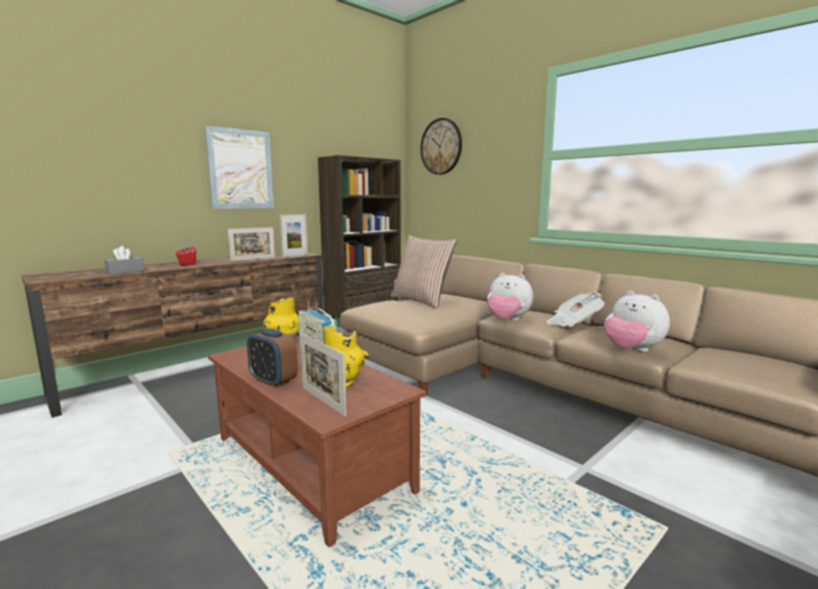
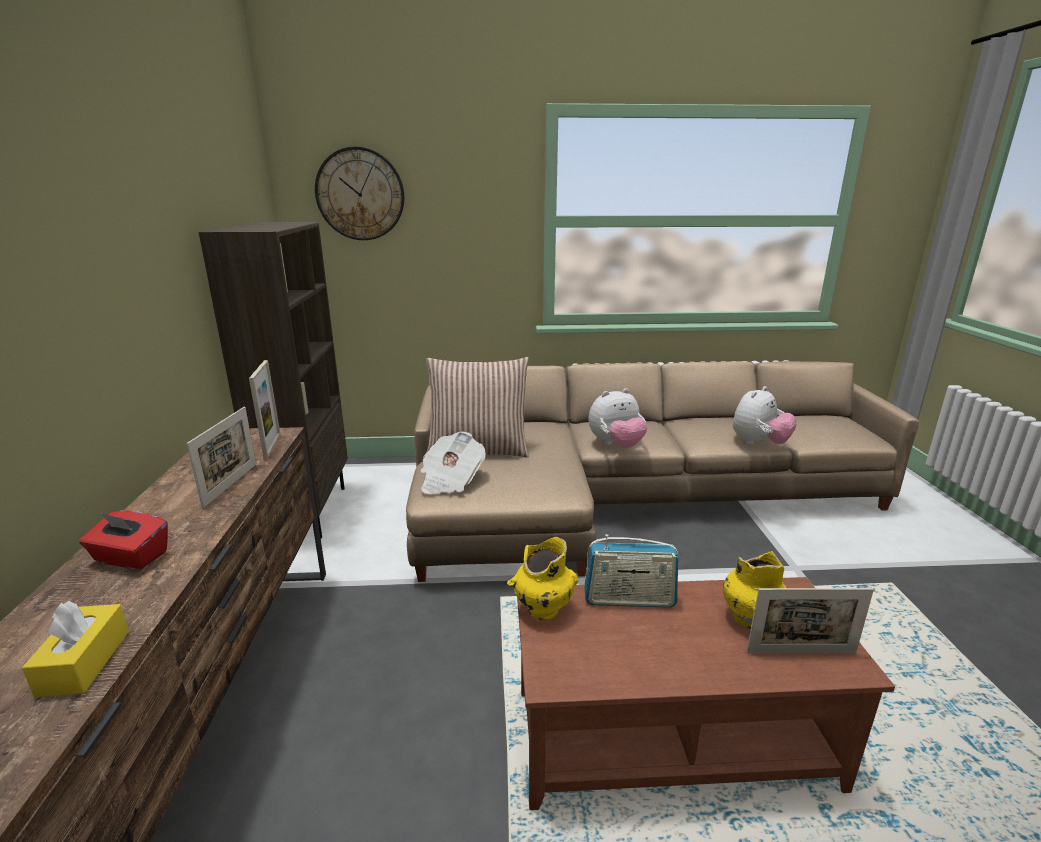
camera: 50 degrees left, 10 degrees up
(125, 271) = (84, 662): grey tissue box -> yellow tissue box
(240, 169) = (104, 290): picture -> none
(273, 381) = (706, 670): alarm clock -> none
(573, 323) = (666, 427): newspaper -> newspaper (450, 480)
(631, 350) = (758, 443): plush toy -> plush toy turned 45 degrees counterclockwise

